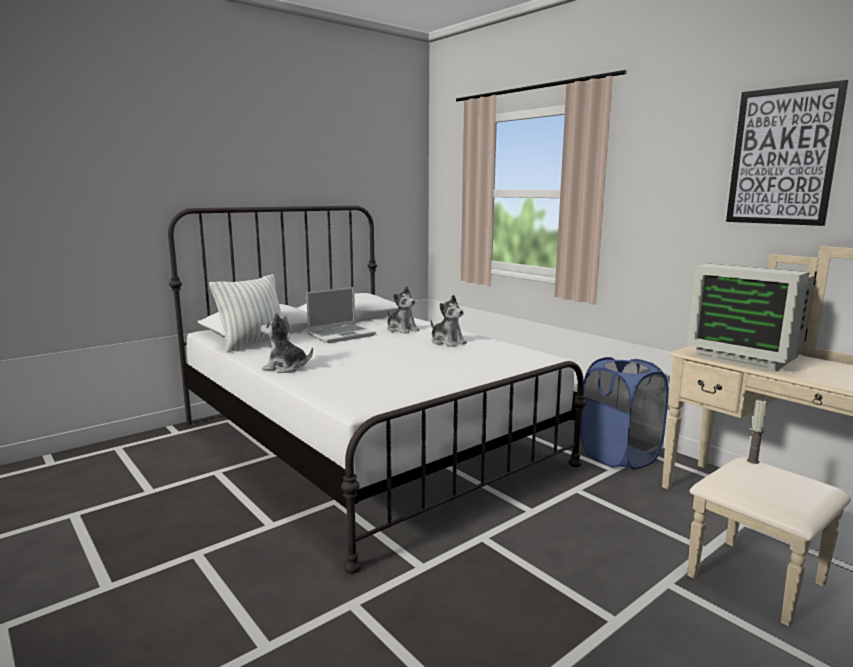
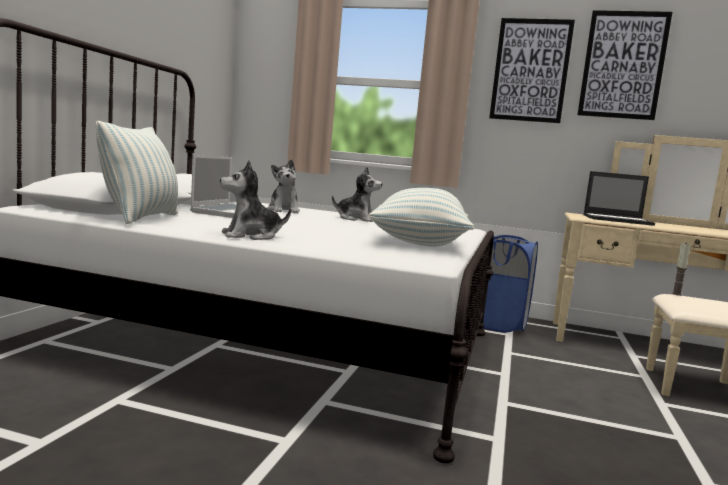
camera: 35 degrees left, 5 degrees down
(402, 330) = (284, 210): plush toy -> plush toy turned 60 degrees clockwise
(414, 382) = (419, 244): none -> pillow
(674, 171) = (530, 70): none -> picture
(746, 356) = (618, 220): monitor -> laptop

